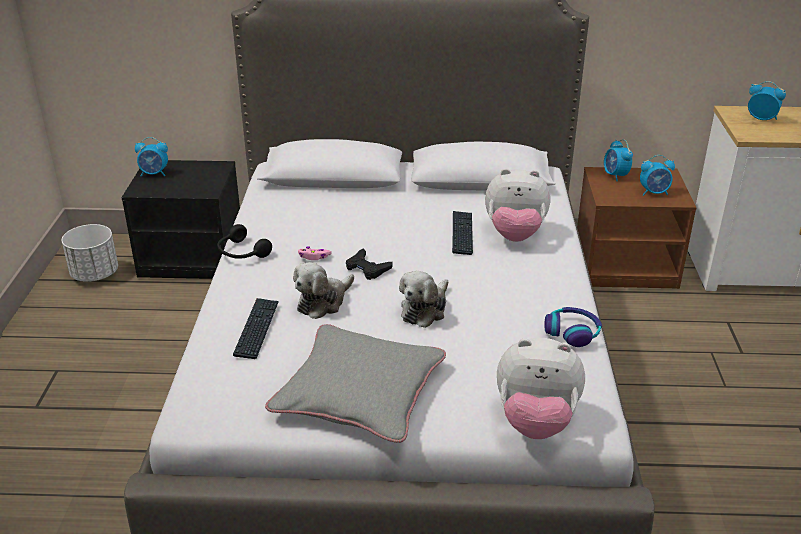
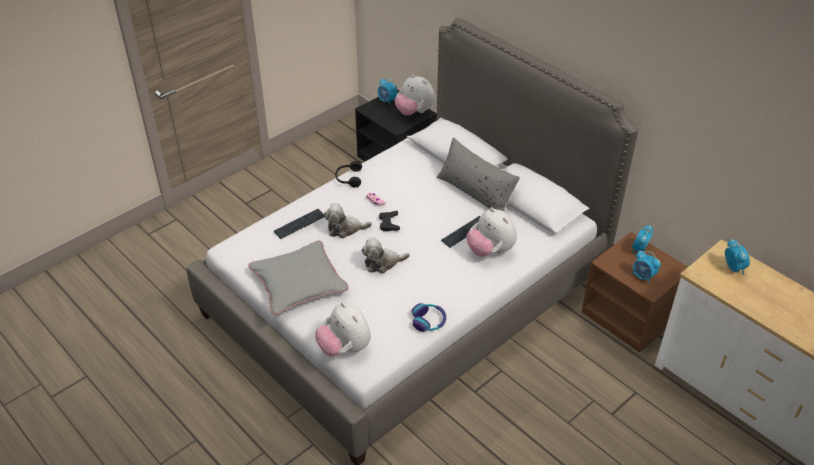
camera: 45 degrees right, 10 degrees up
(95, 275) = (341, 143): white planter -> none
(206, 170) = (414, 112): none -> plush toy
(411, 196) = (475, 192): none -> grey pillow

